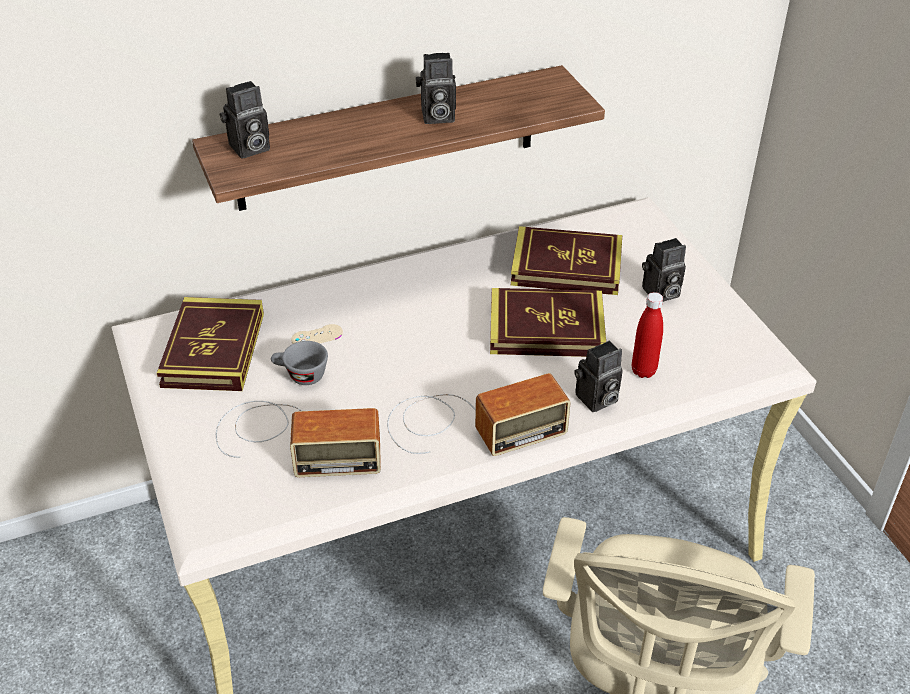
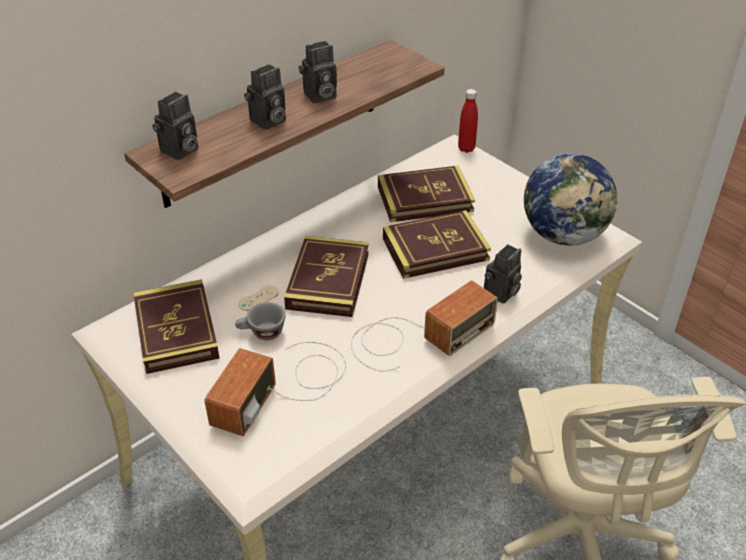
camera: 20 degrees left, 0 degrees up
(294, 440) = (284, 386): radio -> radio turned 135 degrees clockwise
(403, 335) = (328, 280): none -> book
(643, 371) = (523, 263): red bottle -> red bottle (466, 148)
(660, 294) = (503, 203): camera -> camera (267, 122)
(715, 349) = (564, 234): none -> globe

